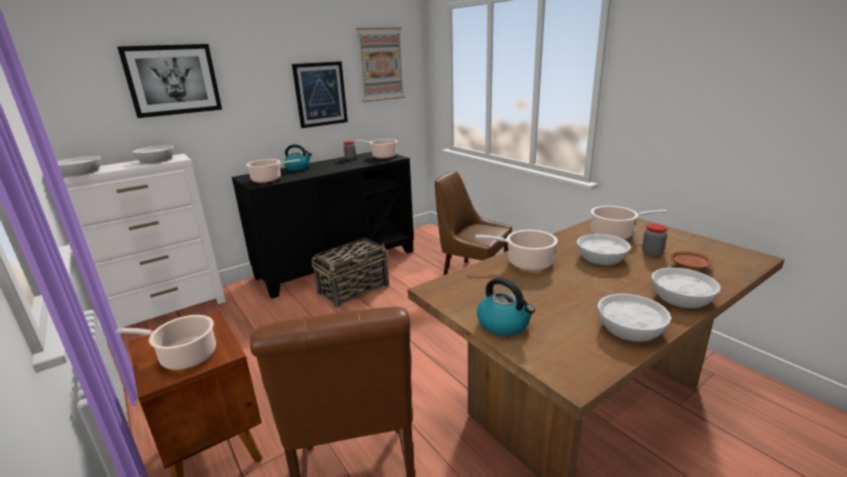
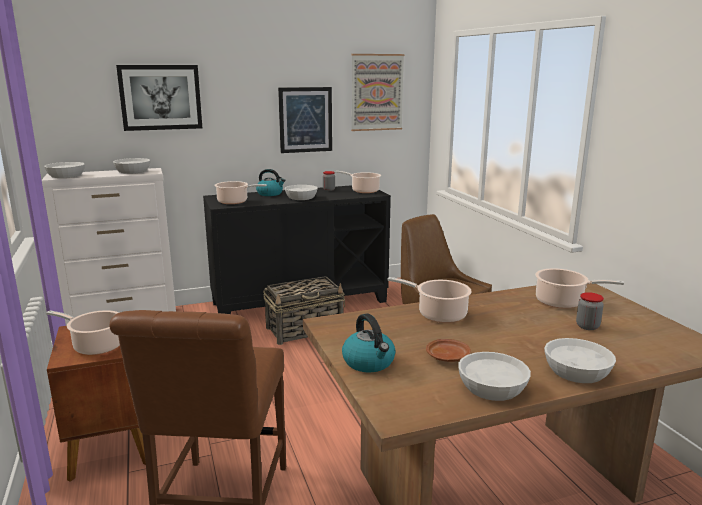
camera: 15 degrees right, 5 degrees down
(600, 257) = (524, 321): white bowl -> white bowl (301, 198)
(689, 265) = (619, 344): brown plate -> brown plate (447, 357)

